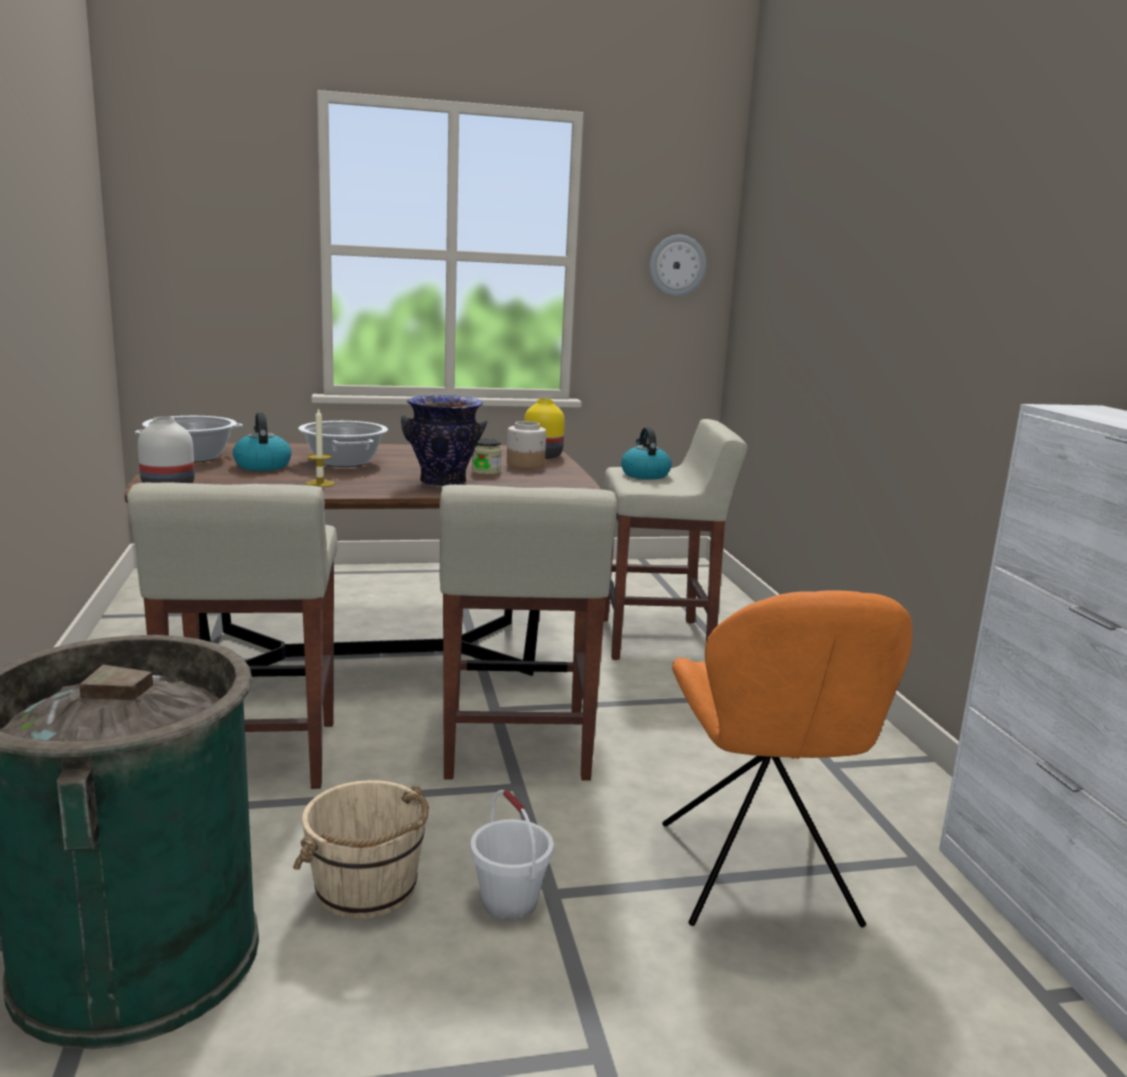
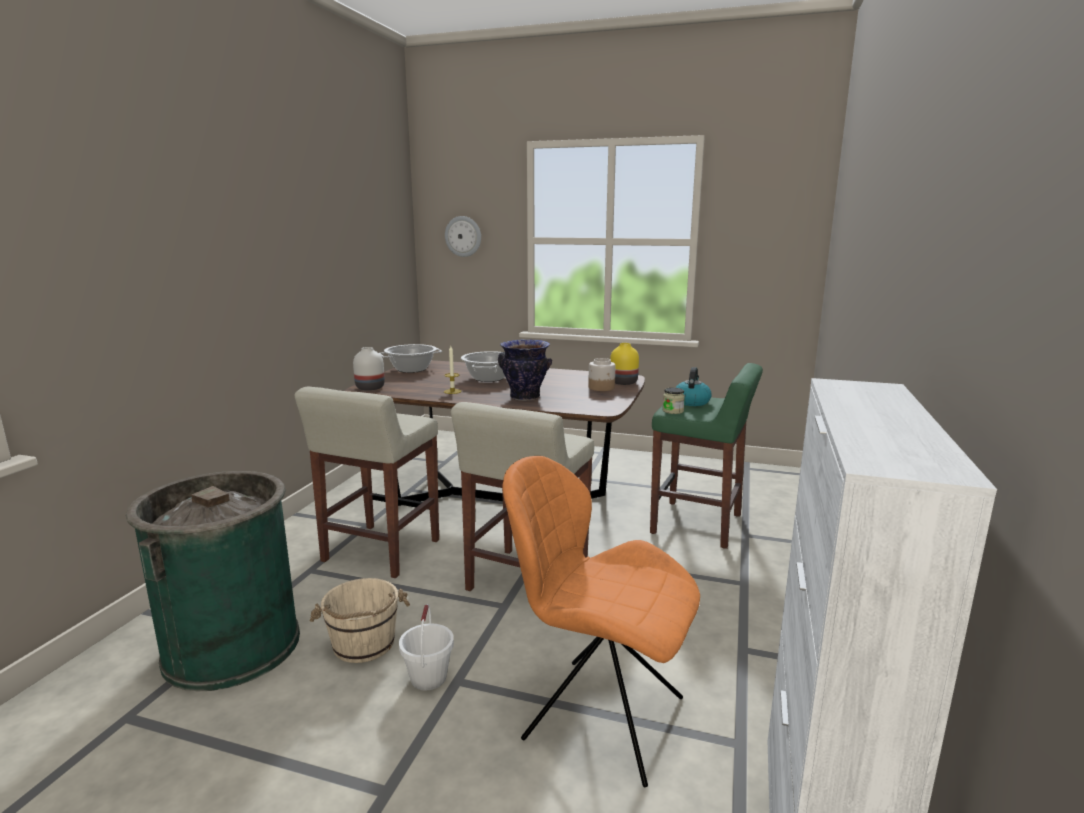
camera: 30 degrees right, 0 degrees up
(262, 465) = (440, 377): kettle -> none
(486, 471) = (565, 391): jar -> jar (673, 411)
(657, 640) = (698, 524): beige stool -> green stool
(677, 265) = (778, 242): wall clock -> wall clock (463, 236)
(758, 878) = (598, 715): orange chair -> orange chair turned 90 degrees clockwise

